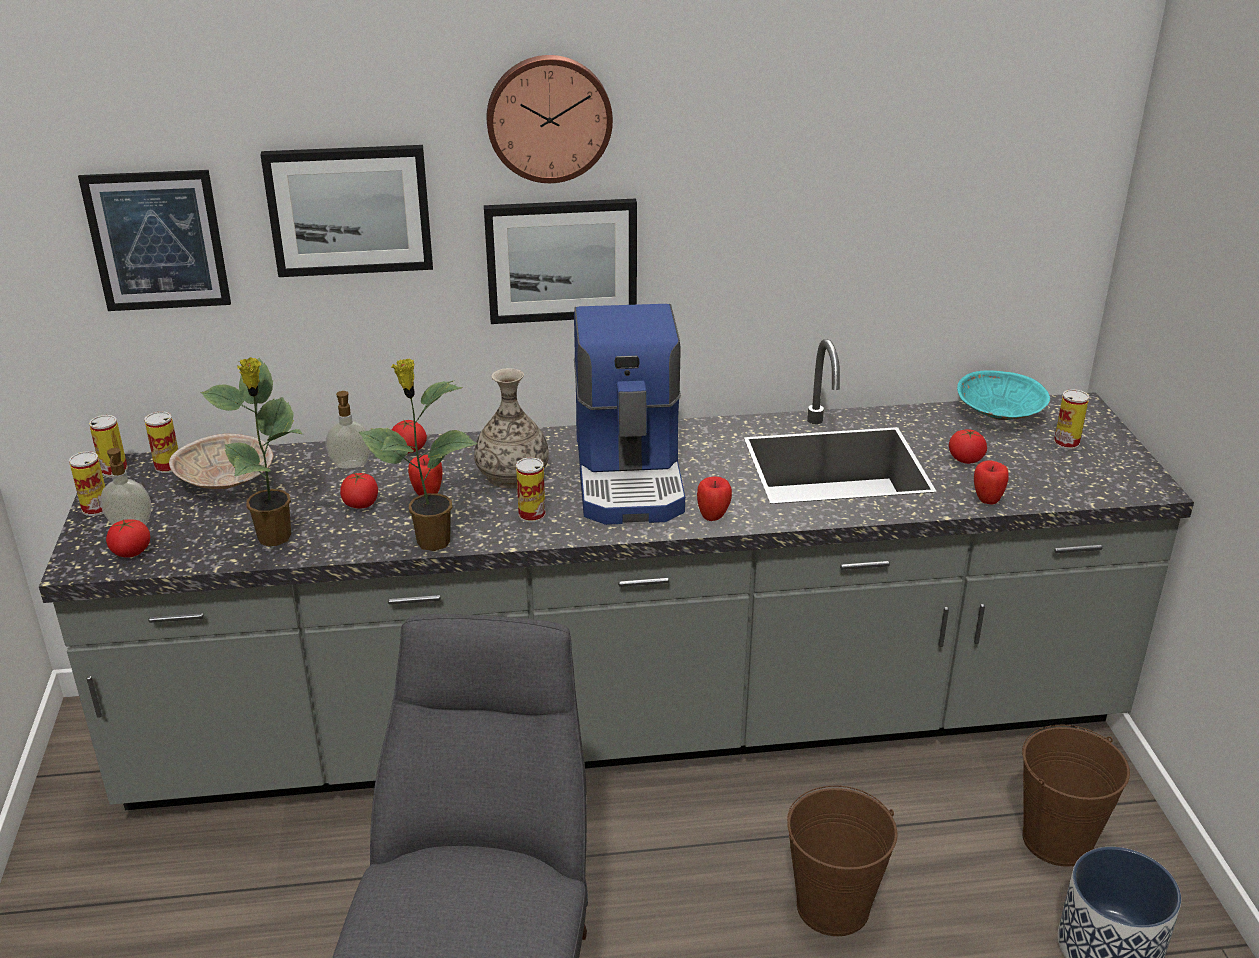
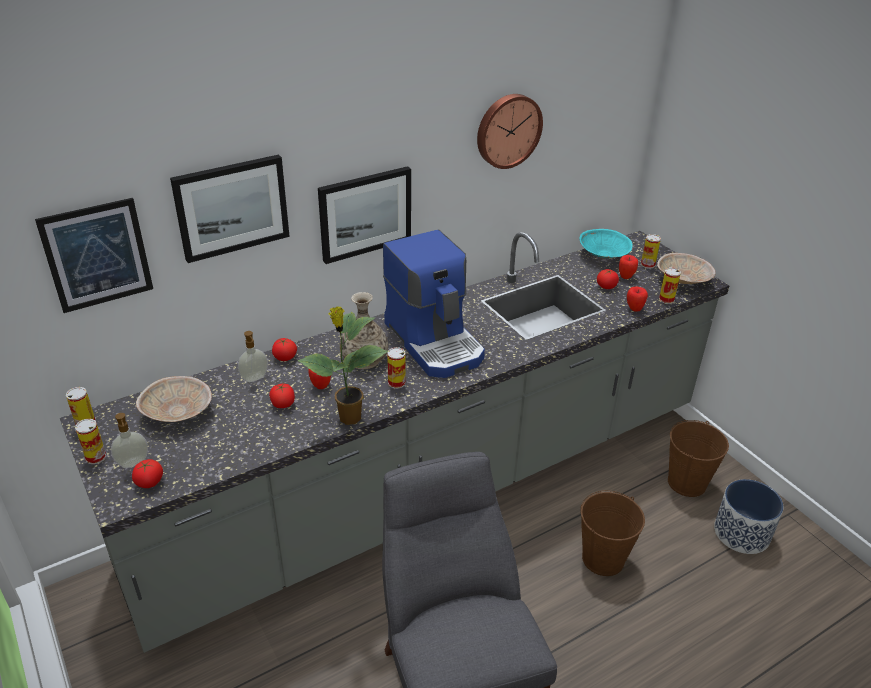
camera: 25 degrees left, 5 degrees up
(168, 466) = (125, 411): can -> can (666, 299)
(275, 538) = (244, 443): potted plant -> none
(549, 118) = (356, 123): wall clock -> wall clock (507, 130)
(713, 517) = (502, 357): apple -> apple (626, 277)
(1112, 478) = (683, 280): none -> beige bowl

